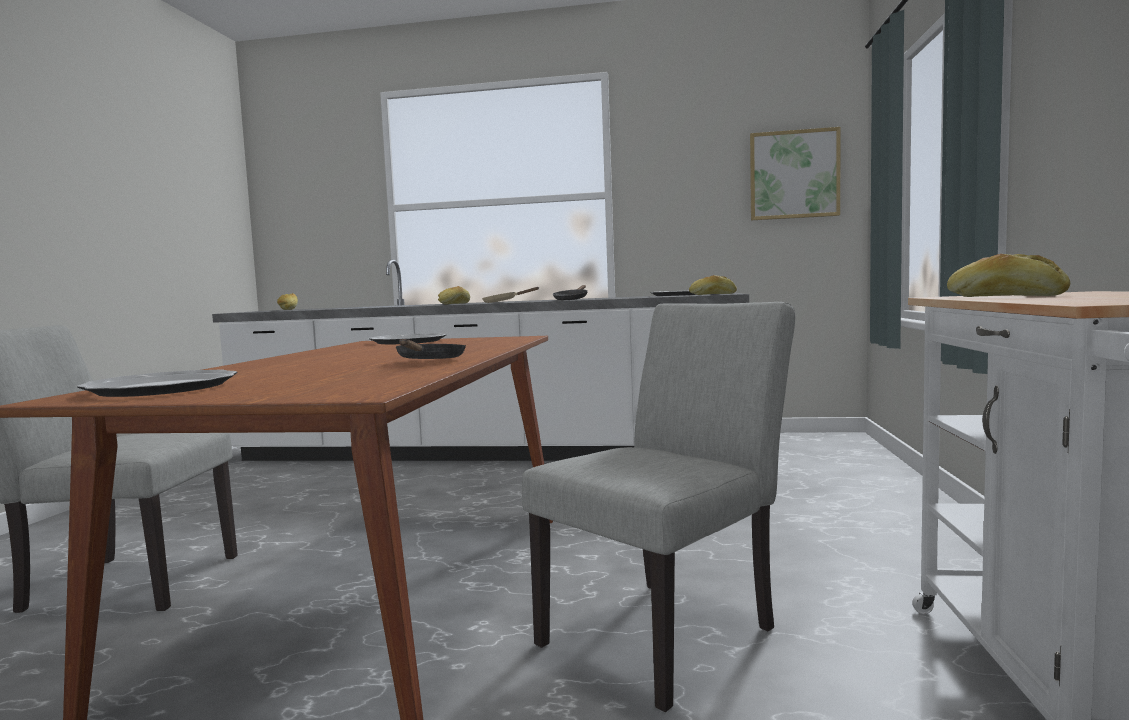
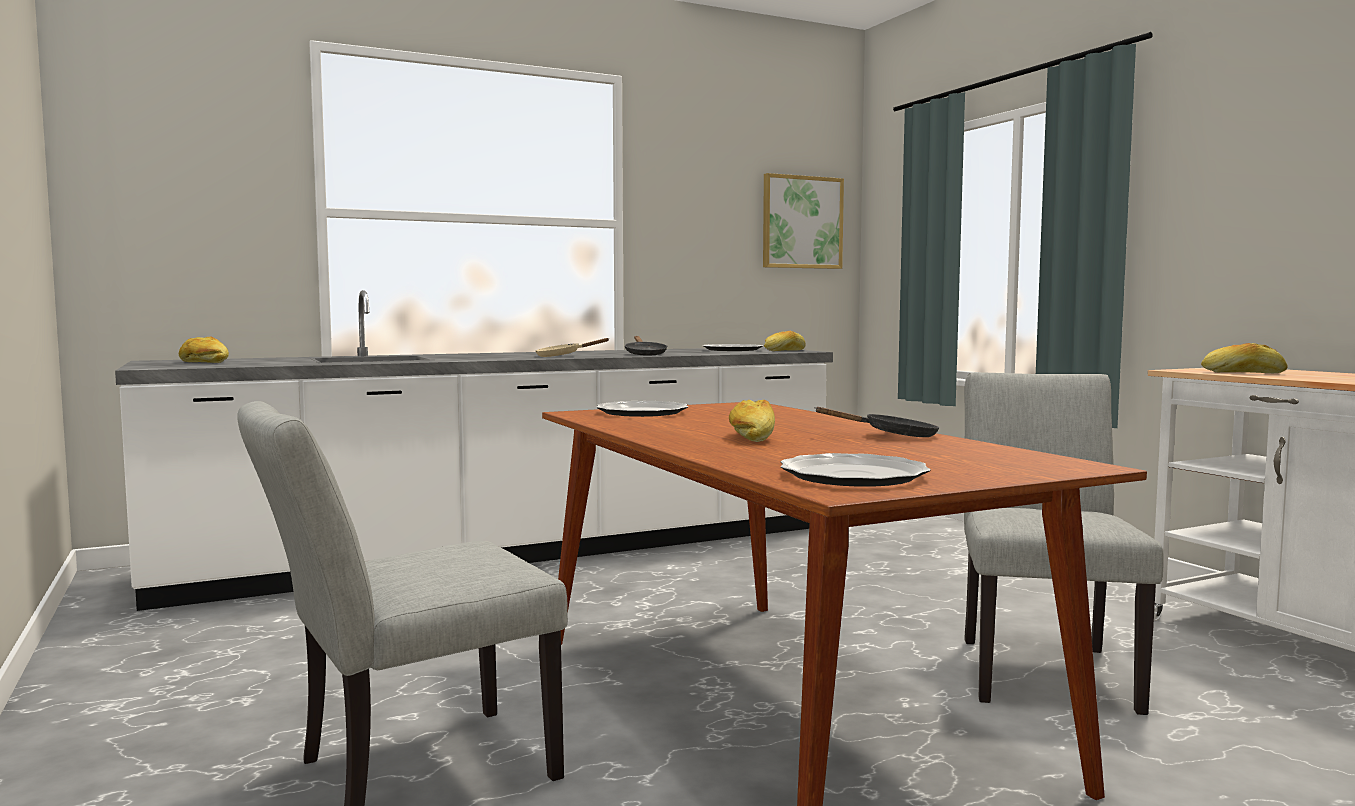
camera: 35 degrees left, 0 degrees up
(429, 362) = (893, 436): black frying pan -> black frying pan turned 120 degrees clockwise
(454, 304) = (495, 357): bread -> bread (750, 437)

